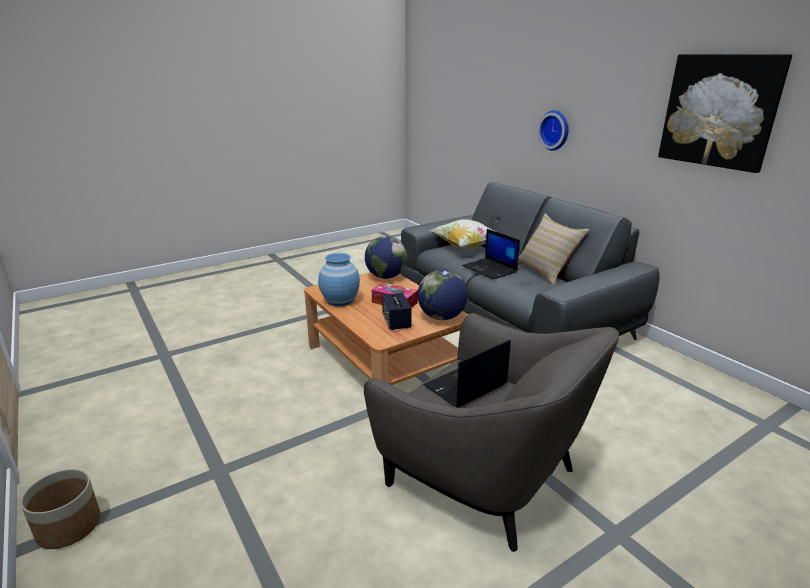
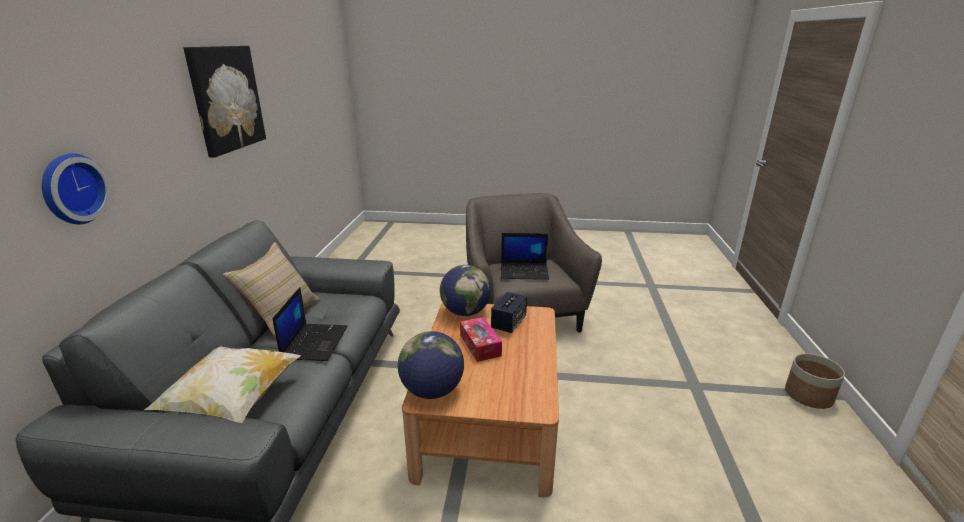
camera: 140 degrees left, 0 degrees up
(340, 300) = (531, 374): blue vase -> none

